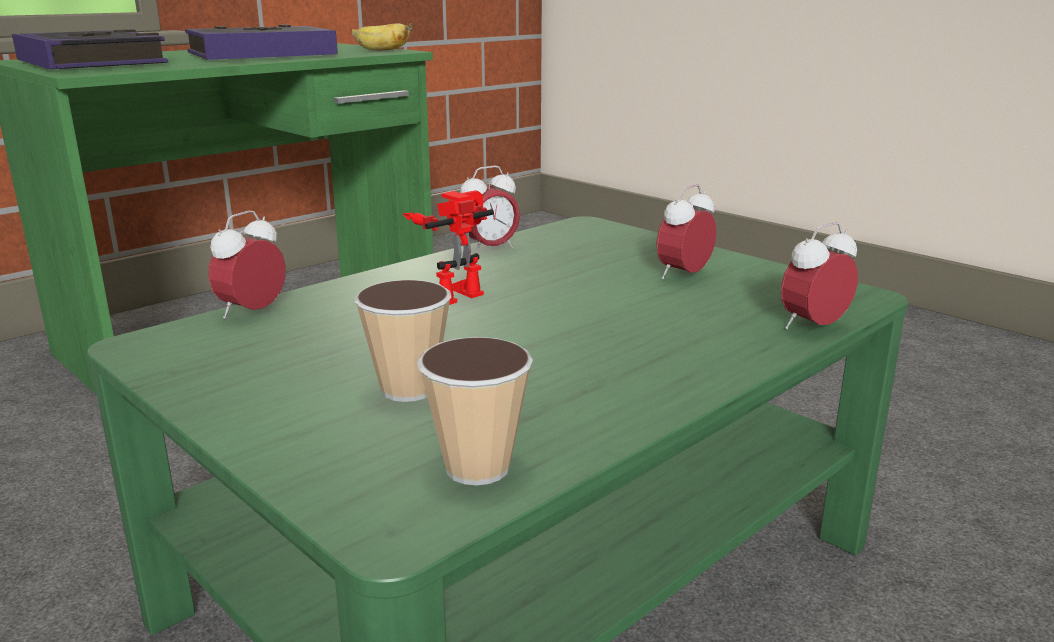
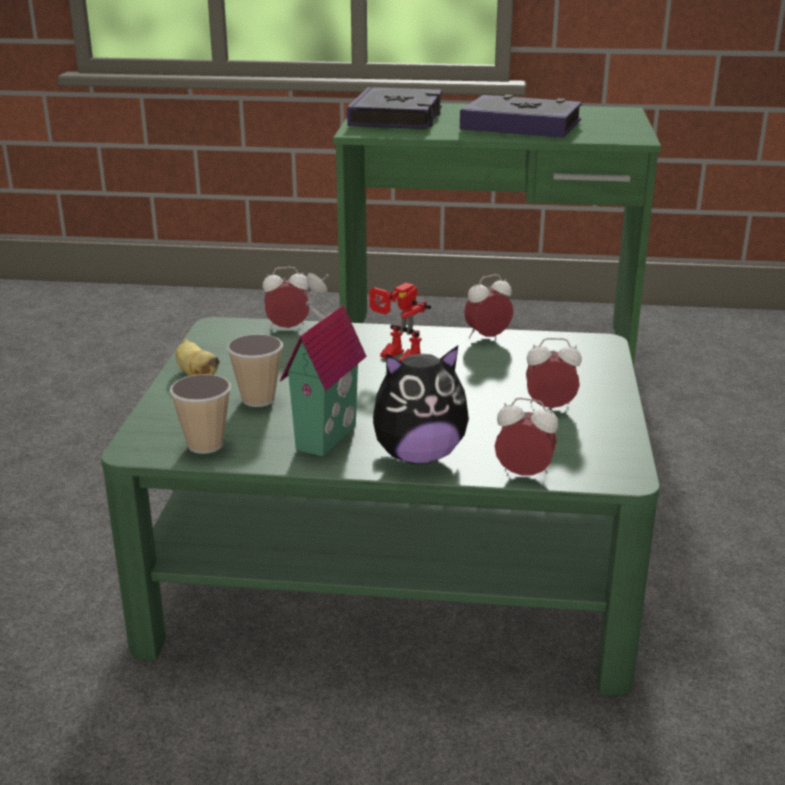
camera: 50 degrees right, 5 degrees up
(381, 50) = (625, 135): banana -> banana (196, 374)
(452, 293) = (396, 358): toy robot -> toy robot turned 150 degrees counterclockwise
(489, 249) = (487, 337): alarm clock -> alarm clock turned 135 degrees clockwise
(578, 386) = (322, 436): none -> toy house
(707, 356) = (418, 456): none -> plush toy

